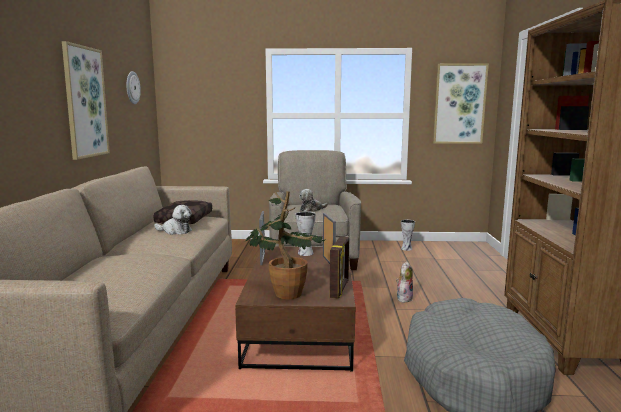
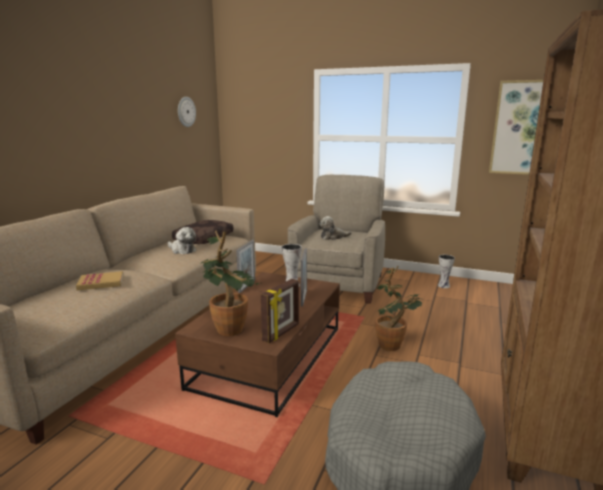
camera: 20 degrees right, 5 degrees up
(85, 102) = (124, 129): picture -> none
(125, 265) = (101, 283): none -> book
(404, 298) = (394, 344): plush toy -> potted plant

